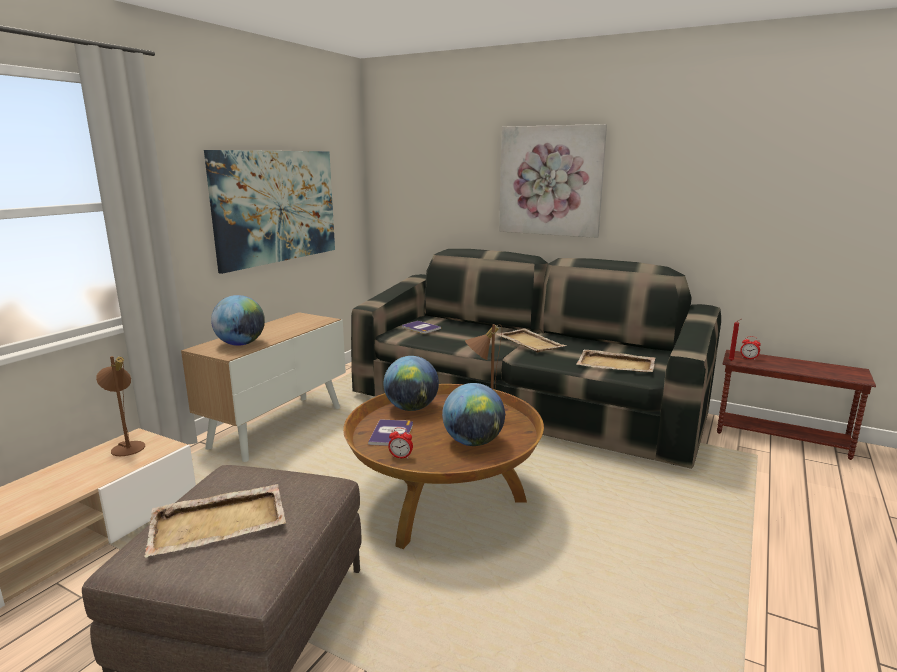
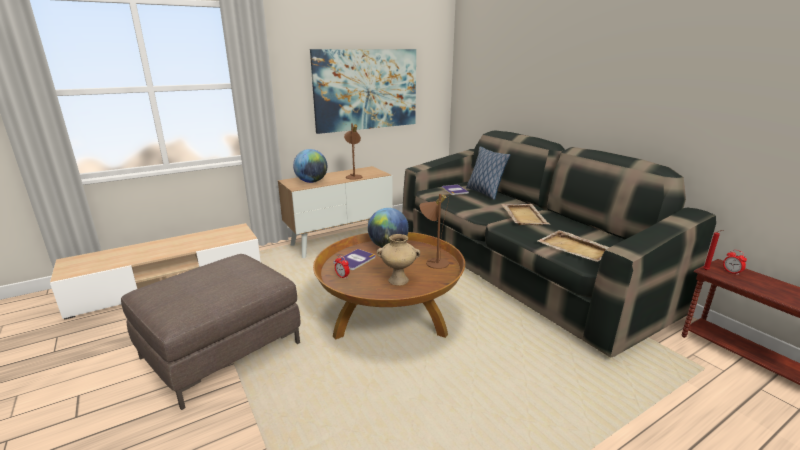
camera: 30 degrees right, 5 degrees up
(127, 446) = (230, 232): brown table lamp -> brown table lamp (354, 176)
(220, 522) = (197, 284): beige tray -> none
(456, 325) = (484, 193): none -> pillow
(473, 442) = (399, 280): globe -> beige vase
(550, 181) = (578, 77): picture -> none

